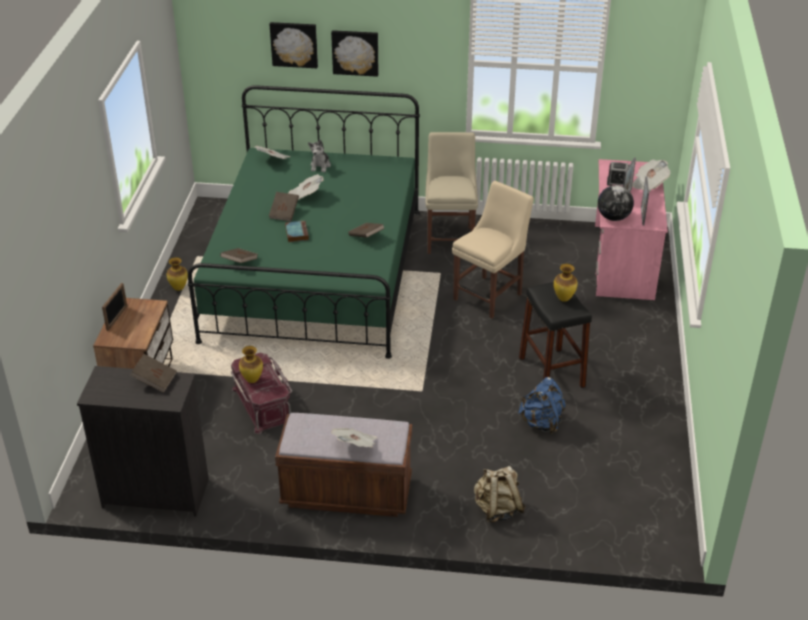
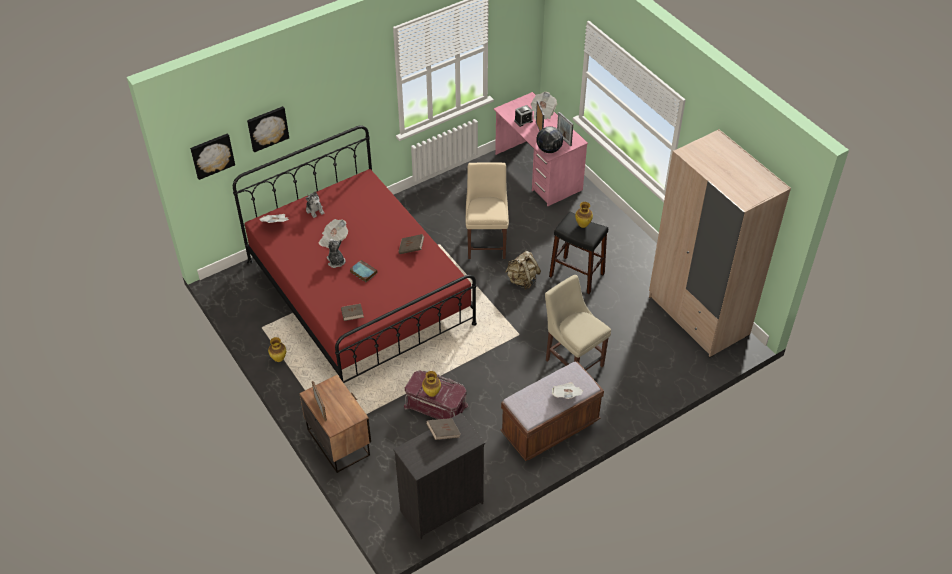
camera: 40 degrees left, 10 degrees up
(284, 213) = (336, 261): brown book -> plush toy
(315, 273) = (359, 292): green bed -> red bed
(355, 52) = (315, 113): picture -> picture (212, 155)
(450, 238) = (416, 214): beige chair -> beige chair (572, 361)
(497, 509) = (639, 382): beige backpack -> beige backpack (522, 280)
(541, 423) = (605, 312): blue backpack -> none
(649, 487) = (698, 316): none -> beige wardrobe

